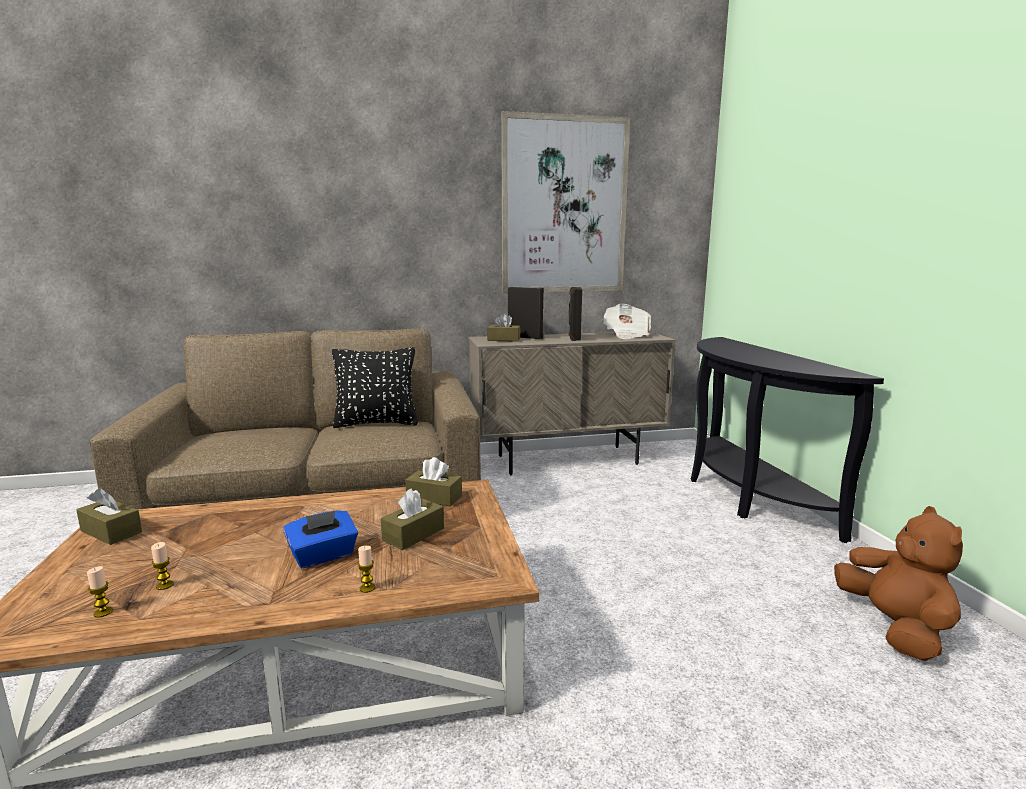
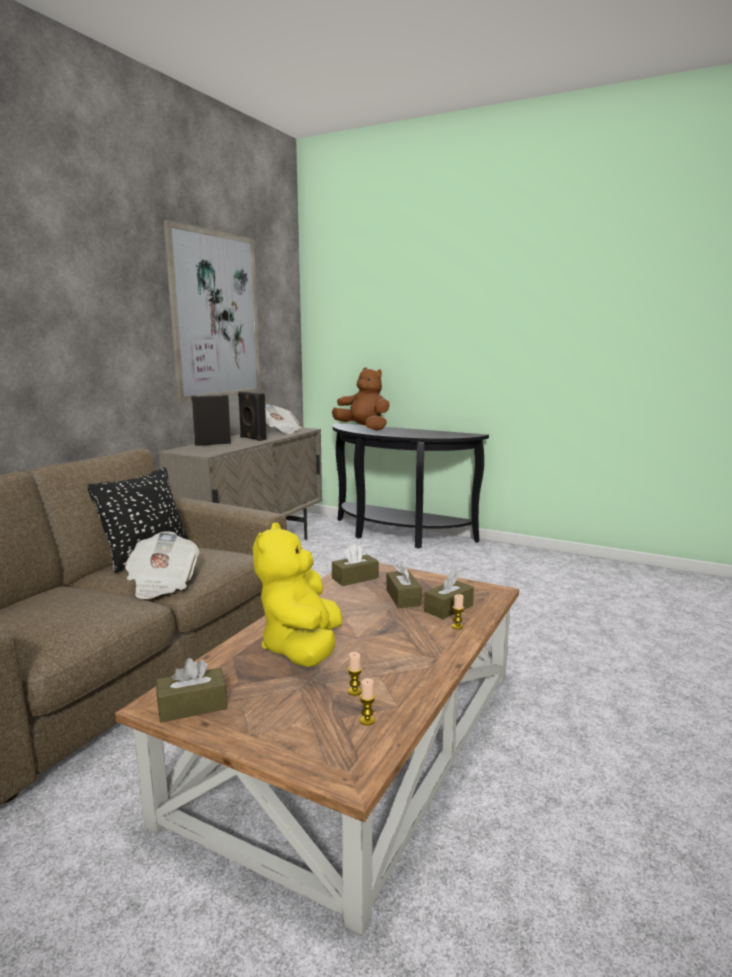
camera: 50 degrees left, 0 degrees up
(243, 532) = (302, 649): none -> yellow plush toy
(323, 556) = (392, 629): blue tissue box -> none
(327, 444) = (162, 583): none -> newspaper
(503, 340) = (204, 449): brown tissue box -> brown tissue box (448, 608)
(894, 628) = (548, 569): brown plush toy -> brown plush toy (363, 428)

